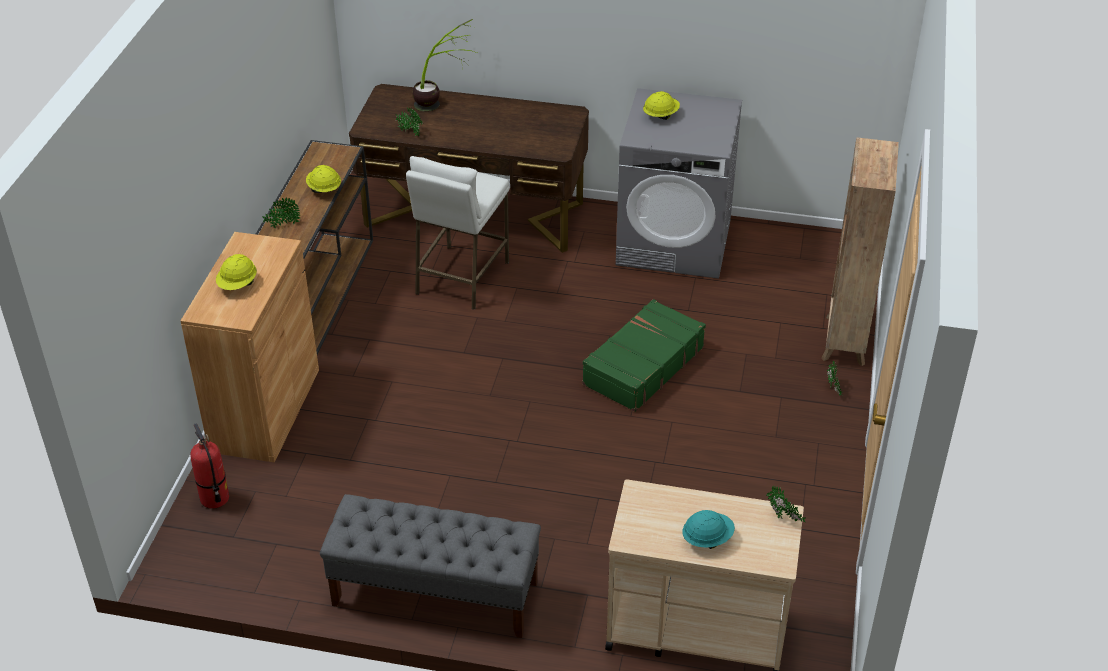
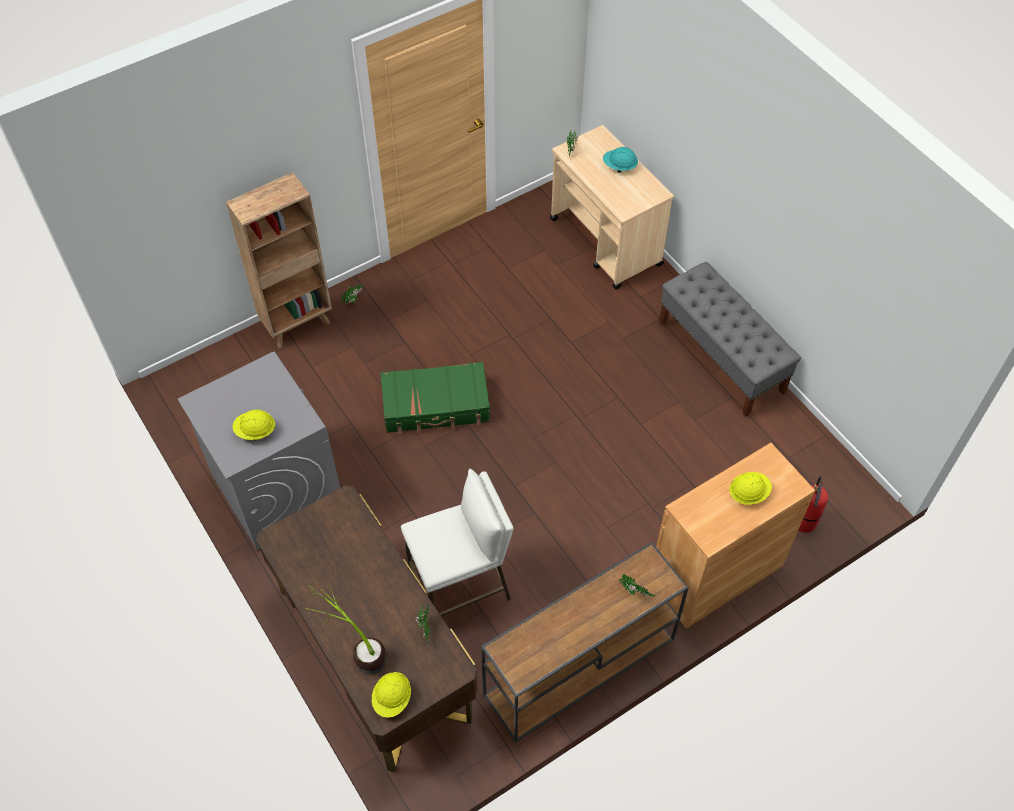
camera: 135 degrees left, 15 degrees up
(324, 189) = (565, 613): yellow hard hat -> yellow hard hat (392, 699)

